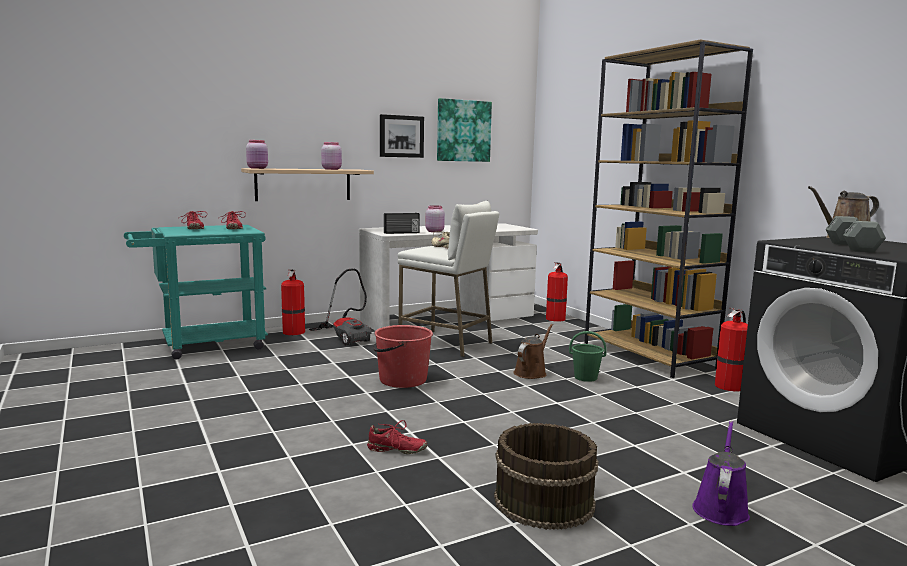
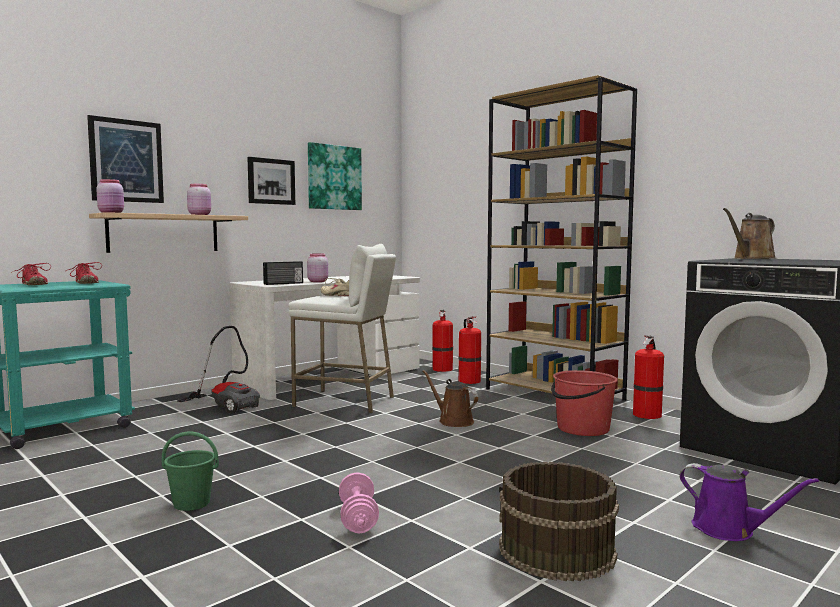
camera: 15 degrees left, 5 degrees down
(272, 122) = (126, 161): none -> picture
(294, 332) = (159, 405): fire extinguisher -> fire extinguisher (469, 381)
(396, 450) = (358, 518): red shoe -> pink dumbbell
(402, 380) = (318, 443): red bucket -> red bucket (582, 429)
(531, 372) = (453, 421): brown watering can -> brown watering can turned 60 degrees counterclockwise
(586, 377) = (510, 420): green bucket -> green bucket (192, 503)
(720, 508) = (729, 530): purple watering can -> purple watering can turned 120 degrees clockwise
(851, 247) = (776, 261): grey dumbbell -> none

